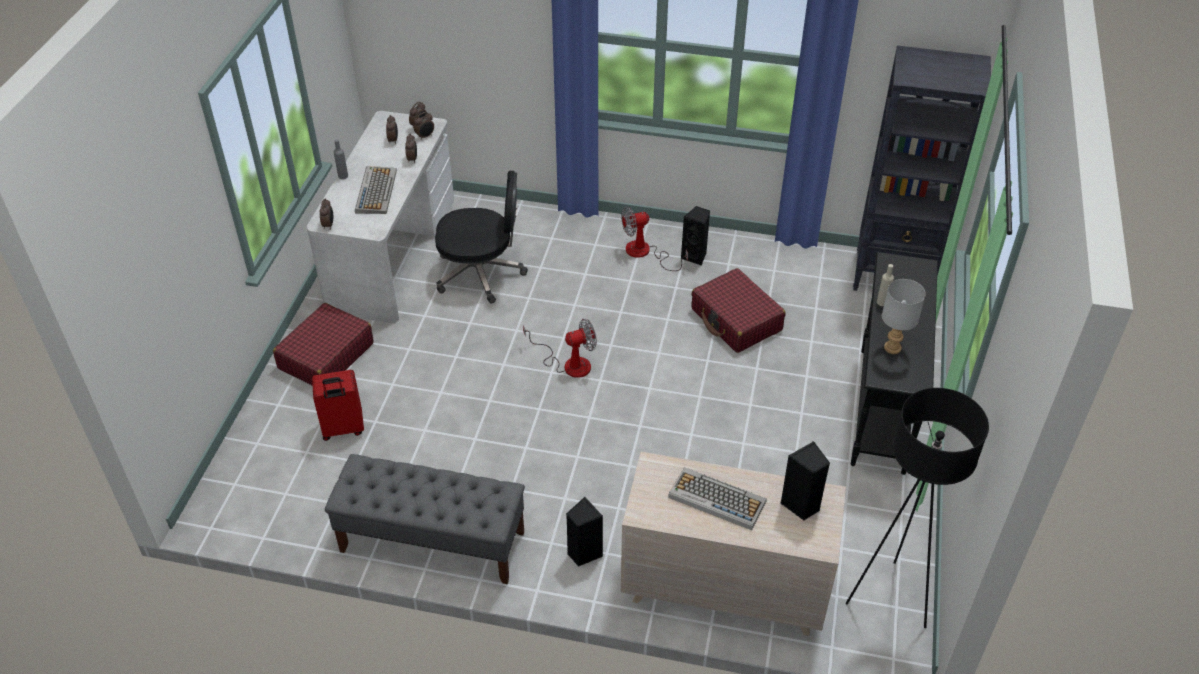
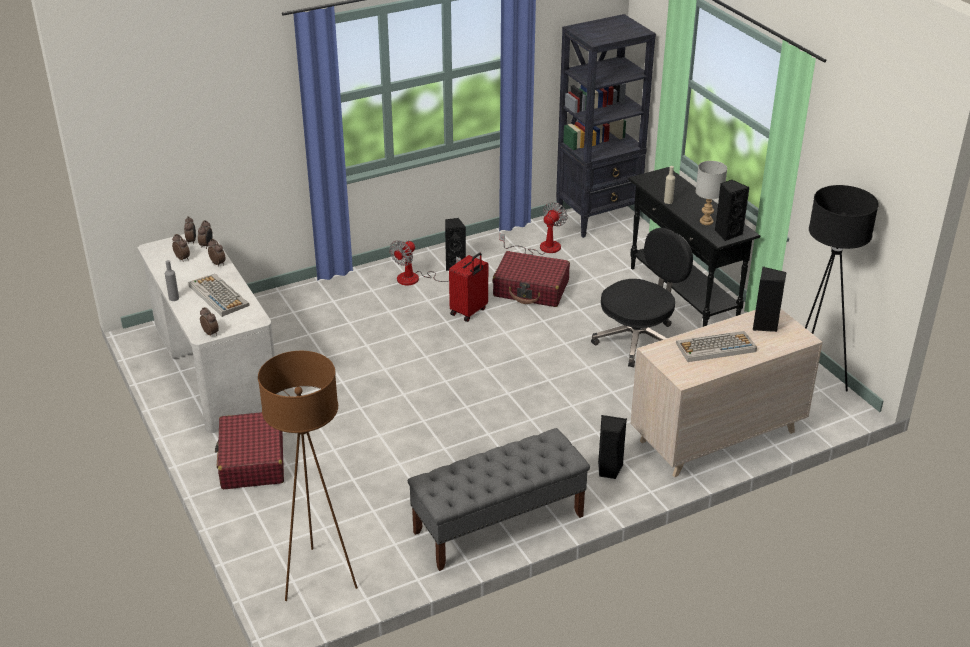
camera: 40 degrees left, 10 degrees down
(253, 494) = (318, 577): none -> brown floor lamp
(343, 429) = (334, 497): red suitcase -> red suitcase (469, 312)
(481, 273) = (308, 347): black office chair -> black office chair (638, 340)
(568, 363) = (451, 369): fan -> fan (542, 248)
(897, 375) = (727, 233): none -> black speaker

